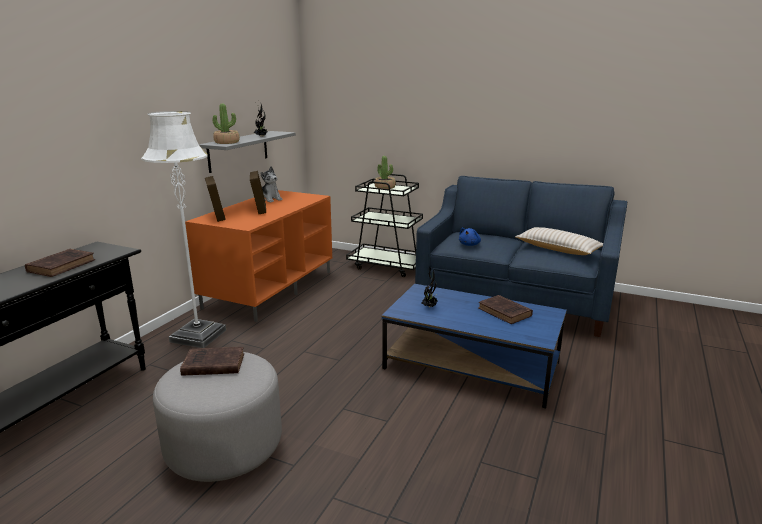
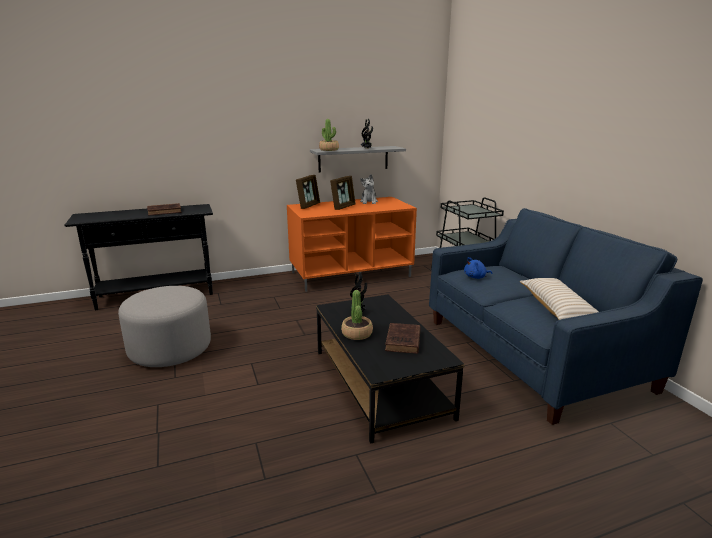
camera: 45 degrees right, 0 degrees up
(198, 336) = (264, 287): white floor lamp -> none
(212, 365) = (171, 292): brown book -> none
(385, 187) = (471, 209): potted plant -> potted plant (357, 334)
(473, 365) = (381, 383): blue coffee table -> black coffee table

